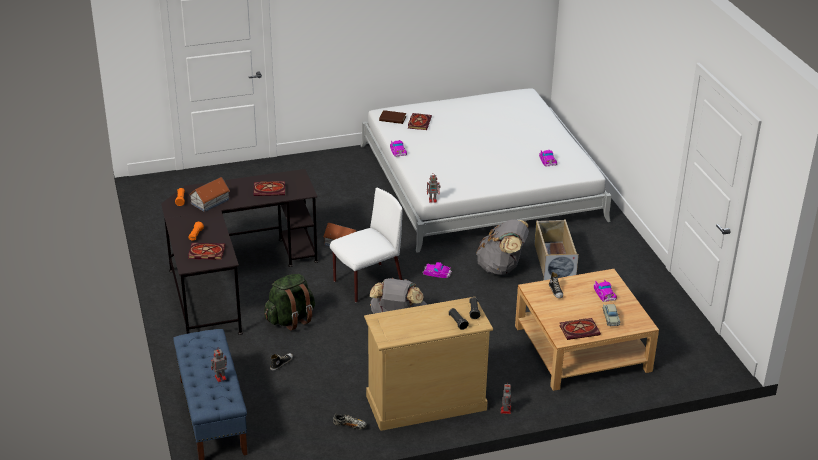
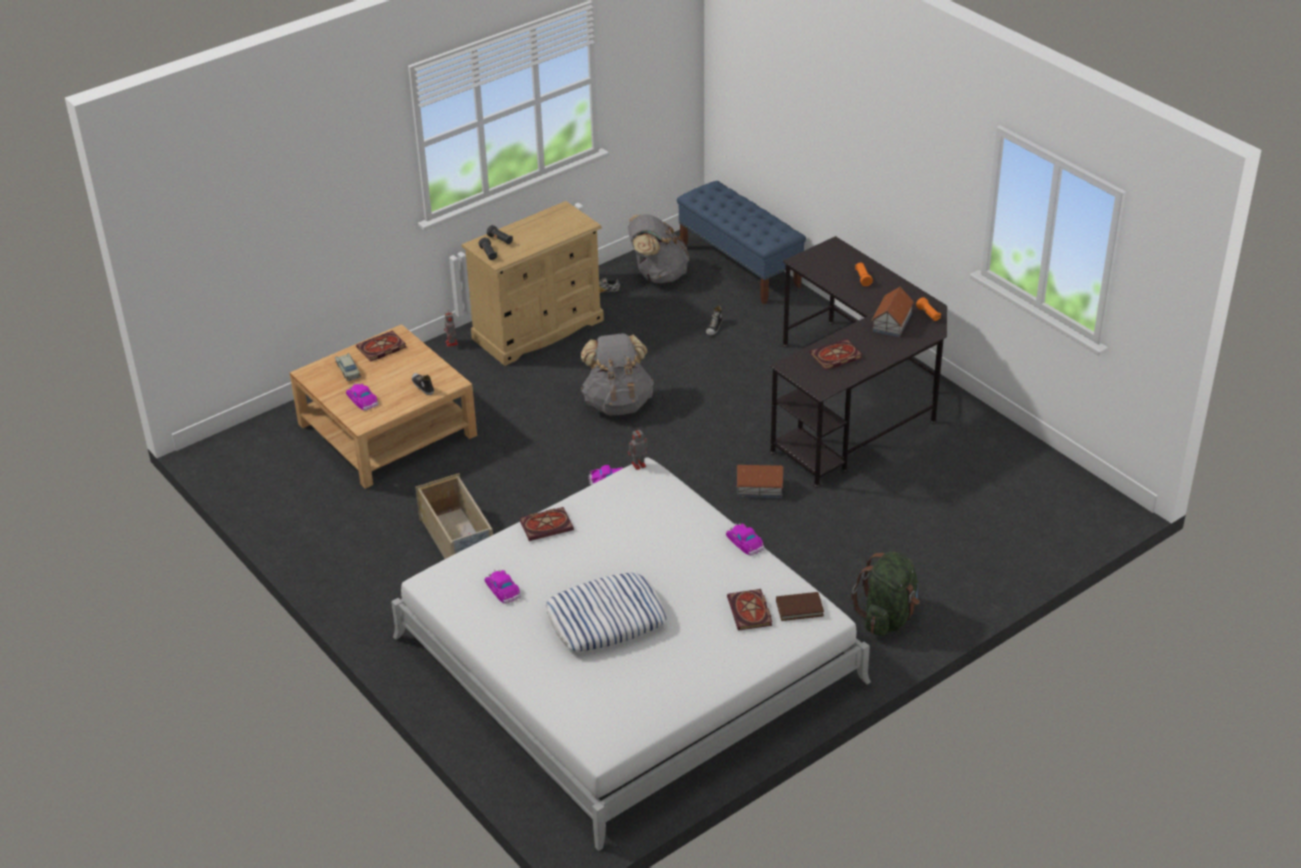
camera: 160 degrees right, 5 degrees up
(205, 253) = (831, 263): book -> book (547, 525)
(219, 378) = (722, 209): toy robot -> none
(290, 319) = (743, 374): green backpack -> green backpack (888, 617)
(367, 283) = (687, 441): white chair -> none
(497, 135) = (606, 619): none -> pillow
(501, 268) = (526, 510): grey backpack -> grey backpack (658, 275)

